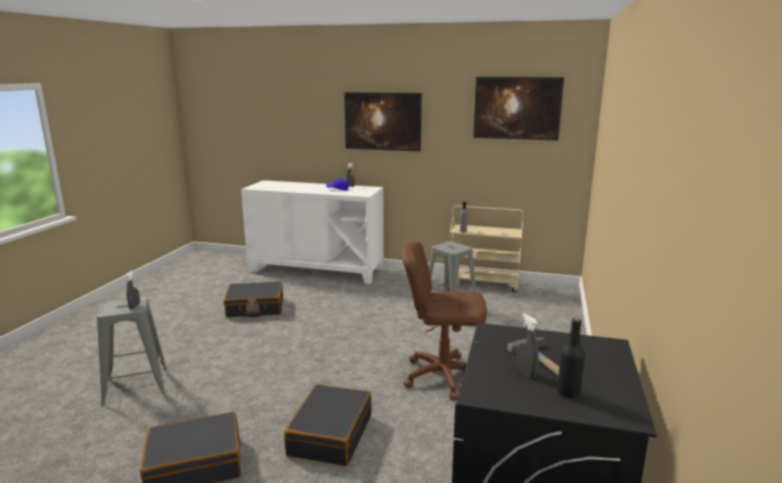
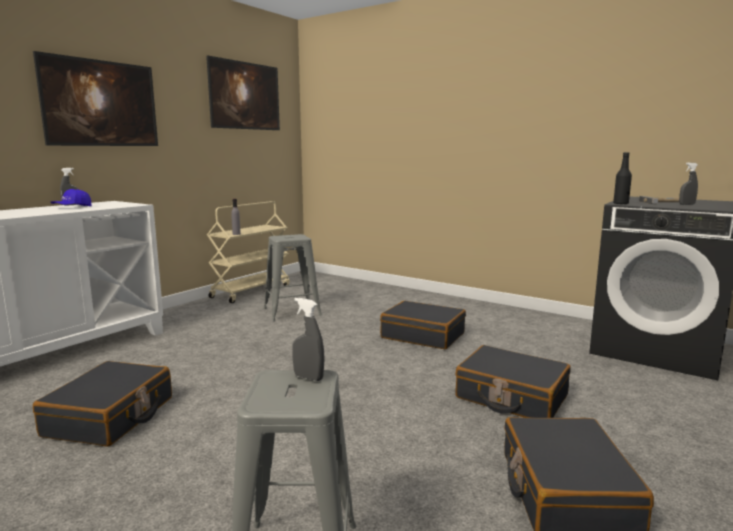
camera: 70 degrees left, 5 degrees down
(442, 376) = (423, 335): brown office chair -> black suitcase
(568, 392) = (708, 203): black bottle -> black bottle (620, 203)

